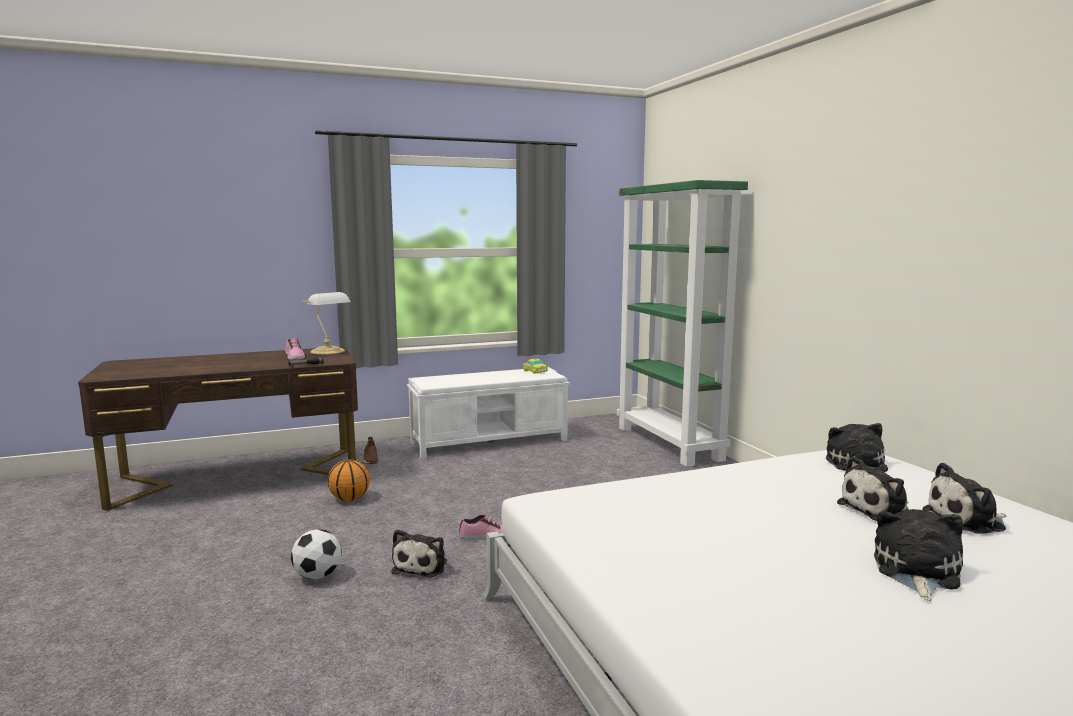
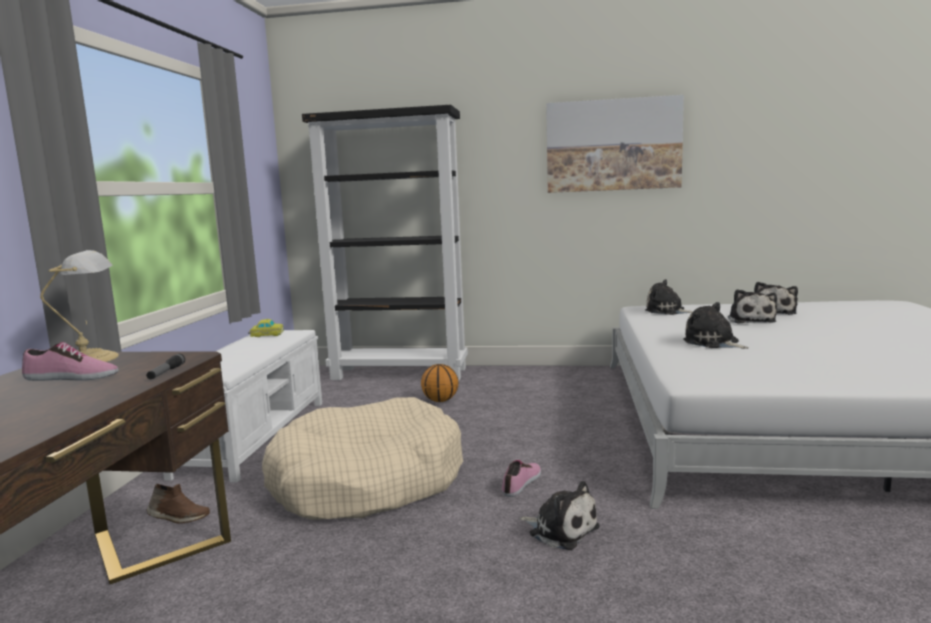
camera: 60 degrees left, 0 degrees up
(317, 576) = (535, 606): football -> none
(350, 499) = (305, 551): basketball -> basketball (440, 400)
(449, 489) = (366, 481): none -> beige dog bed
(670, 443) = (400, 373): green bookcase -> black bookcase
(888, 227) = (613, 145): none -> picture
(916, 572) = (848, 330): plush toy -> plush toy (713, 343)

